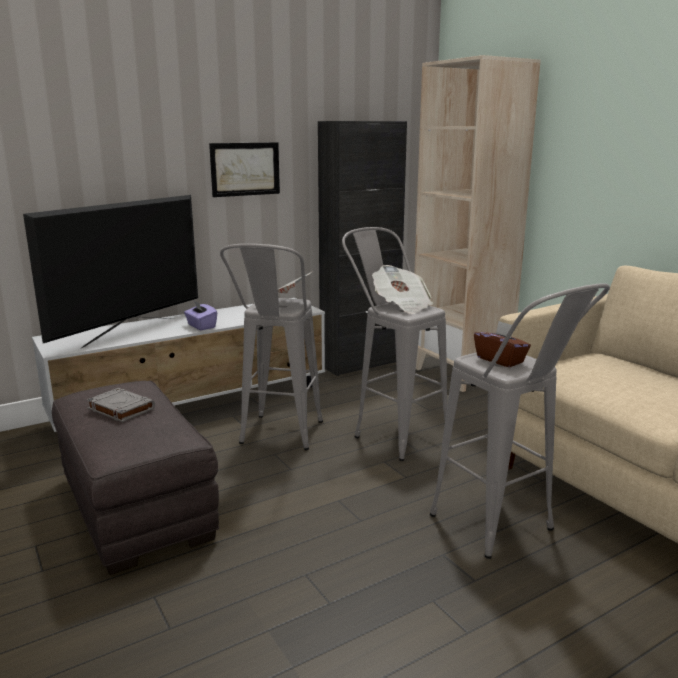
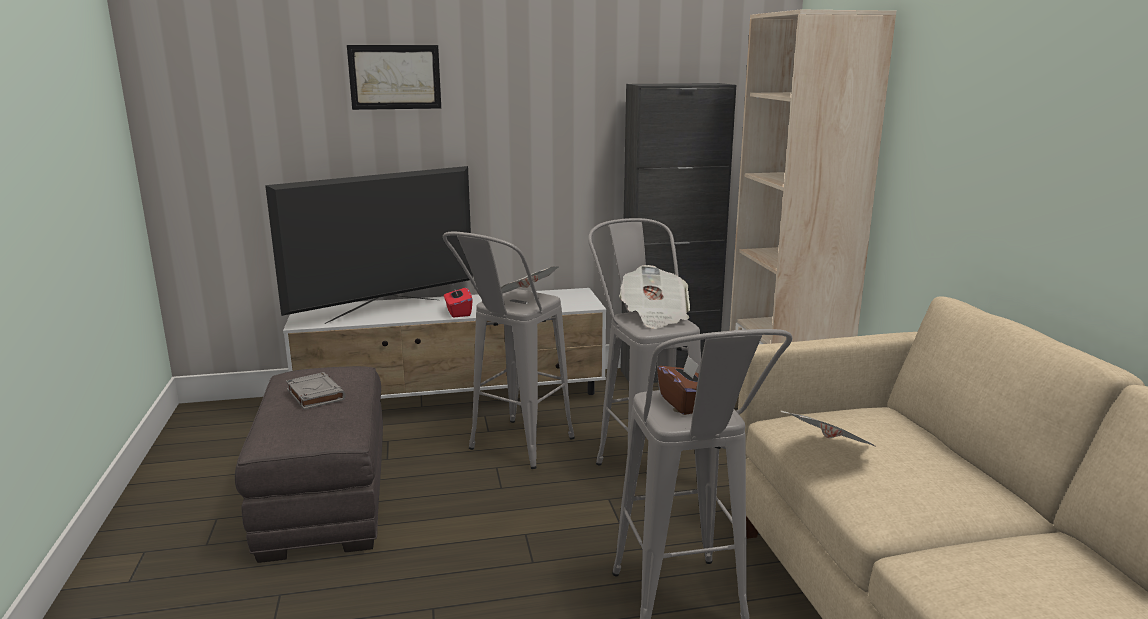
camera: 20 degrees right, 0 degrees up
(201, 326) = (458, 312): purple tissue box -> red tissue box
(245, 169) = (534, 138): picture -> picture (395, 77)
(595, 385) = (829, 453): none -> newspaper

